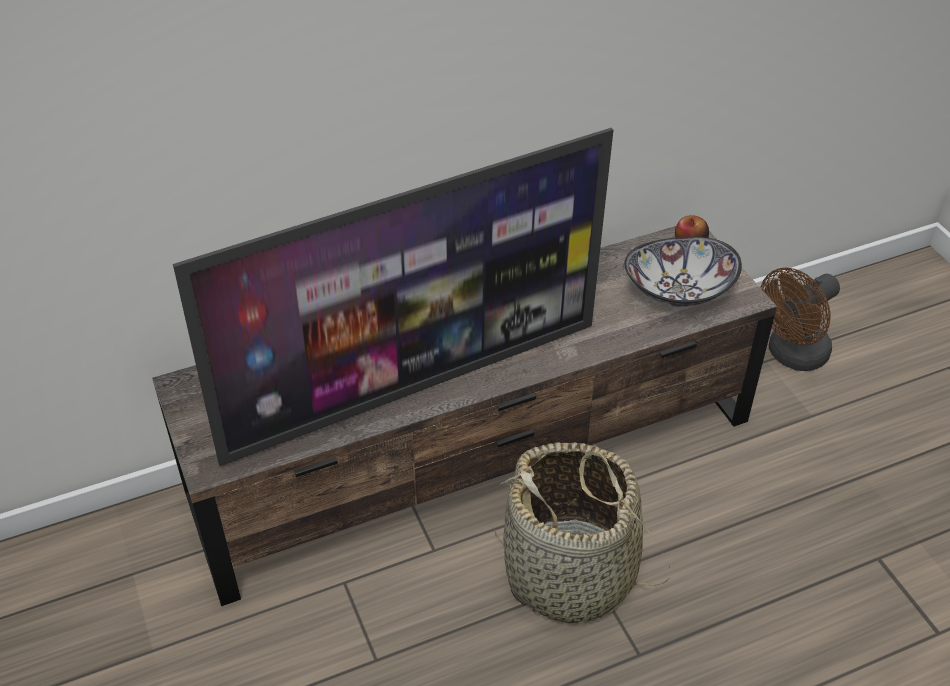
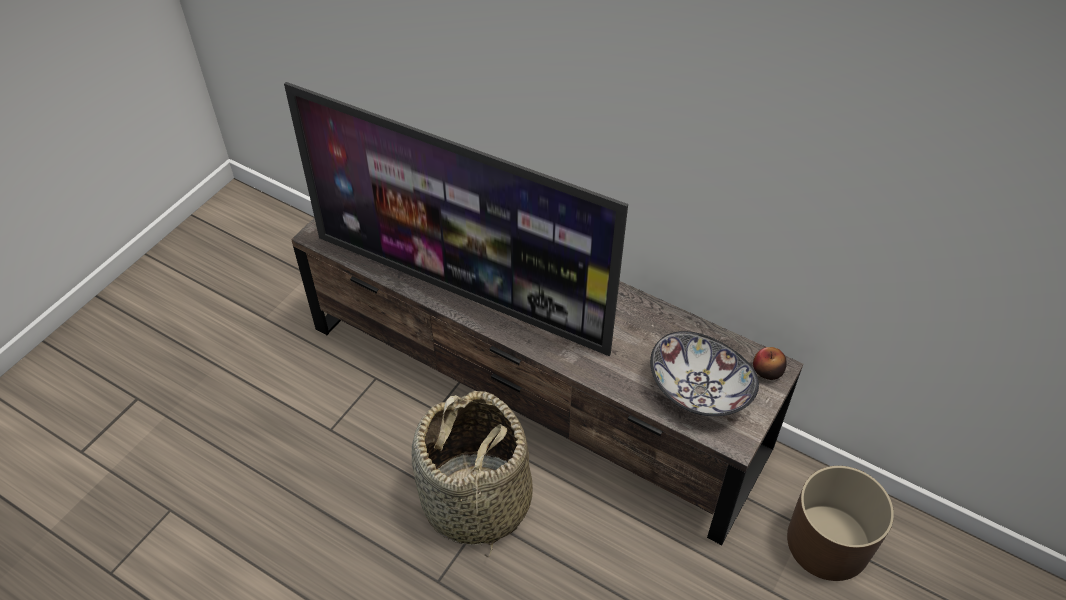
camera: 55 degrees right, 5 degrees up
(791, 355) = (828, 543): brown fan -> brown planter

